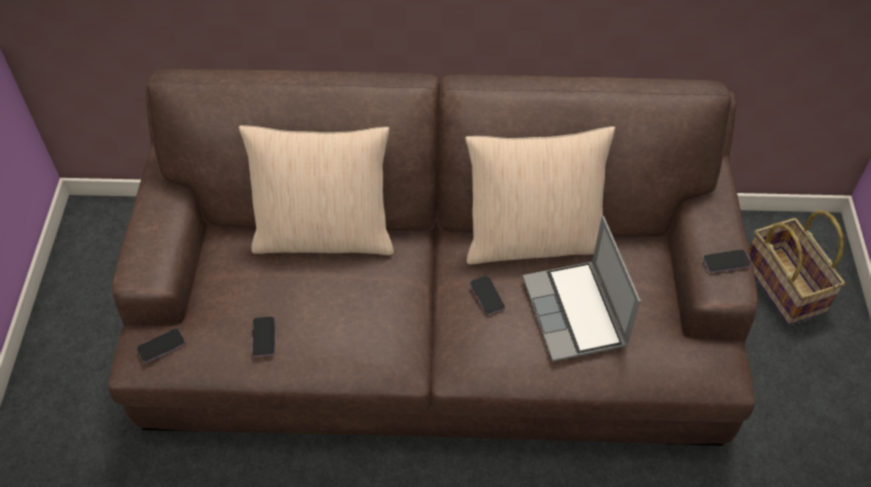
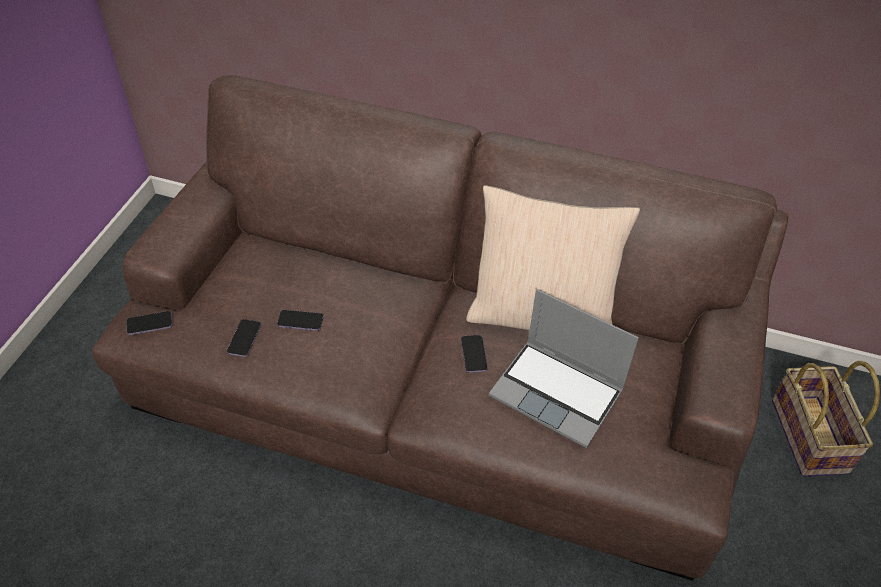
camera: 15 degrees right, 5 degrees down
(324, 235) = (340, 263): beige pillow -> none
(576, 313) = (558, 393): laptop -> laptop turned 60 degrees counterclockwise
(726, 262) = (732, 379): phone -> phone (300, 321)

